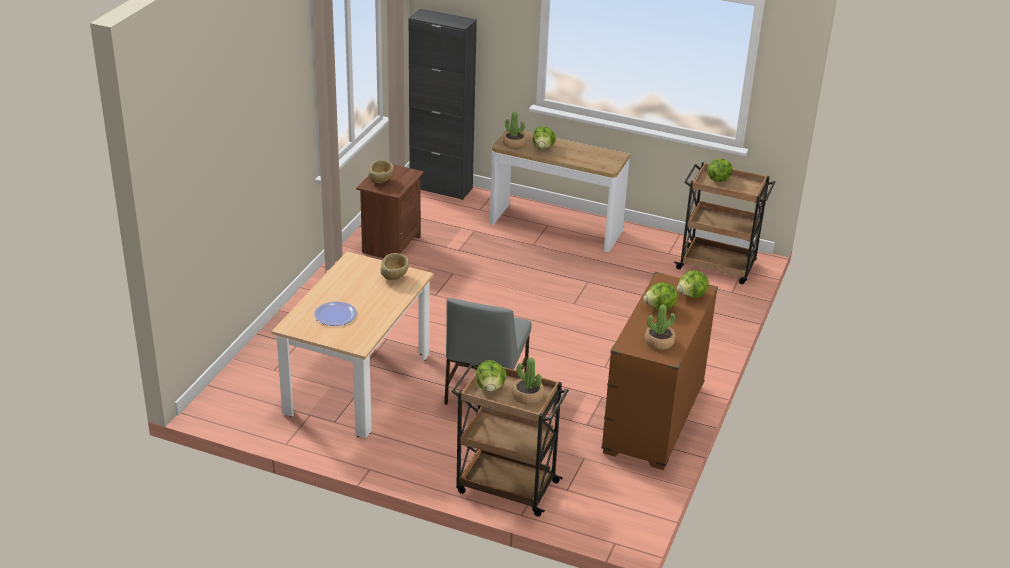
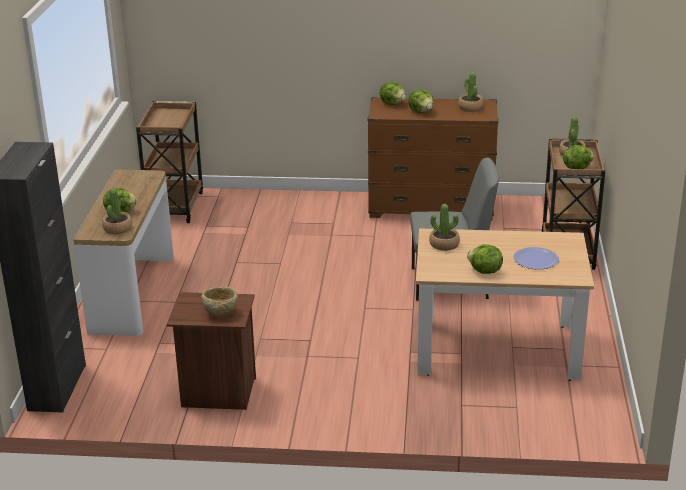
camera: 105 degrees left, 5 degrees down
(394, 277) = (444, 244): beige bowl -> potted plant
(718, 179) = (159, 124): lettuce -> lettuce (484, 271)

